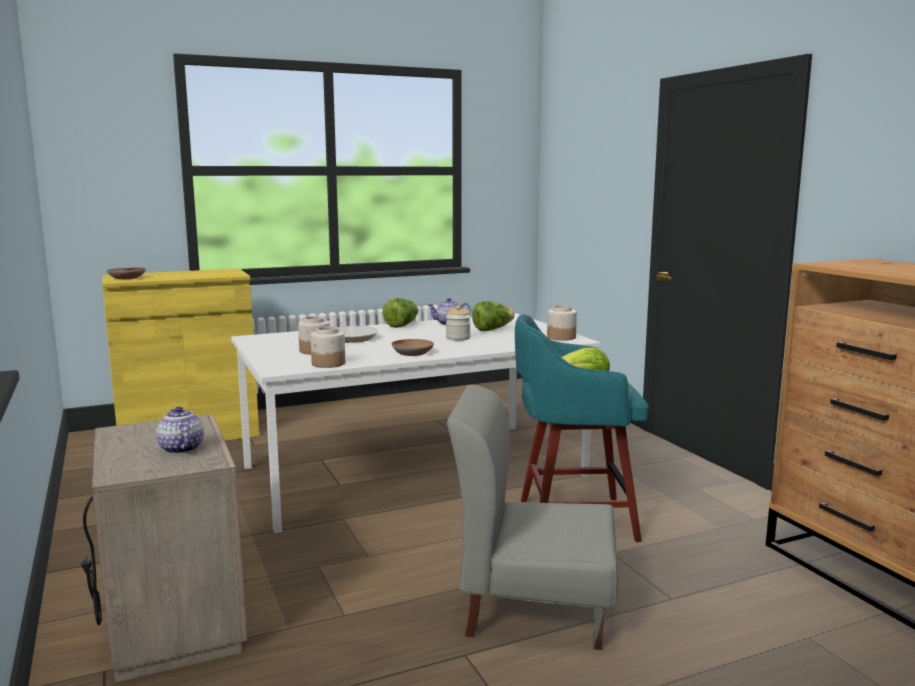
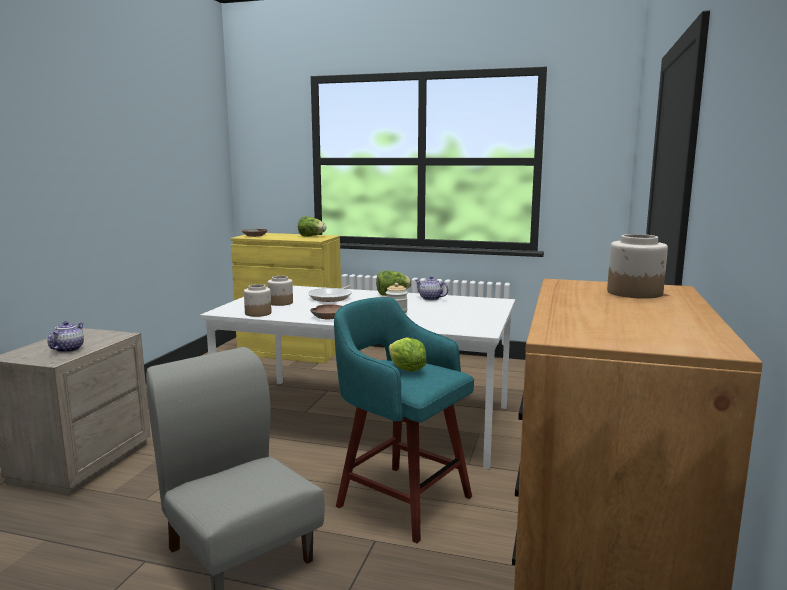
camera: 40 degrees right, 0 degrees up
(492, 330) = (444, 309): lettuce -> lettuce (311, 236)
(561, 337) = (477, 327): jar -> jar (635, 293)

